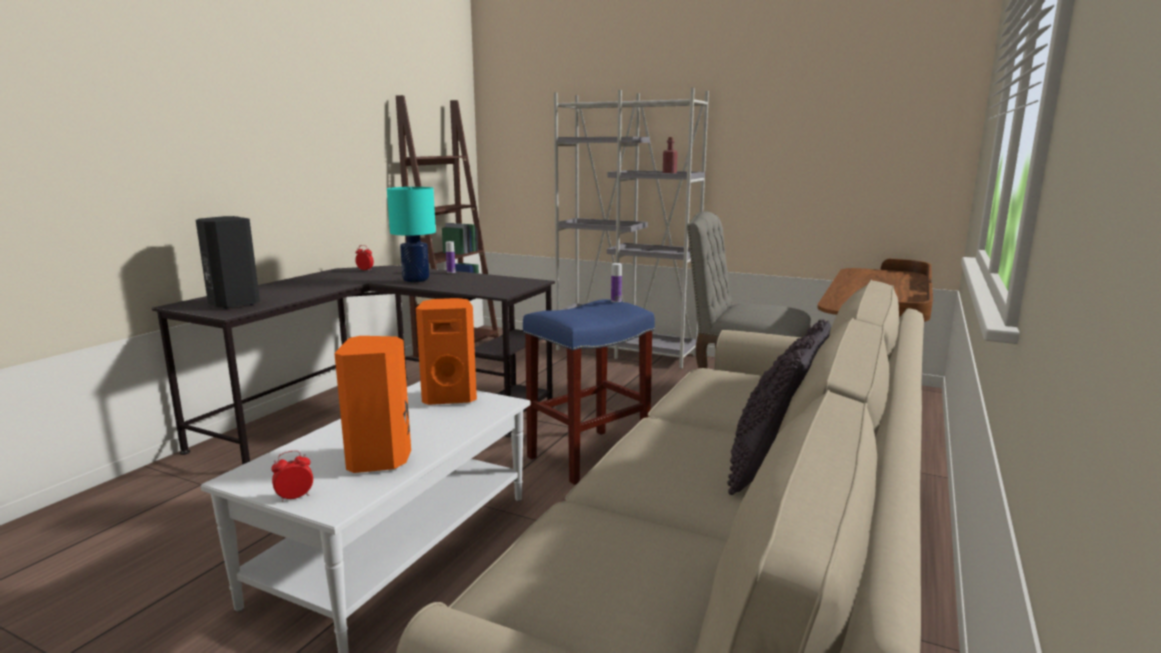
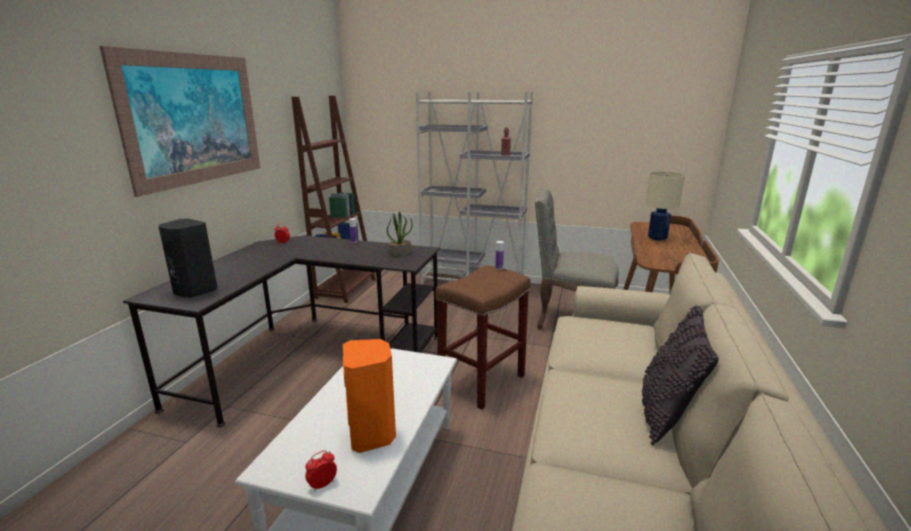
camera: 10 degrees left, 5 degrees up
(262, 108) = (194, 119): none -> picture
(416, 281) = (333, 254): turquoise table lamp -> none
(450, 397) = (395, 361): orange speaker -> none
(500, 283) = (400, 253): none -> potted plant
(588, 456) = (481, 382): blue stool -> brown stool
(866, 284) = (657, 239): none -> beige table lamp

